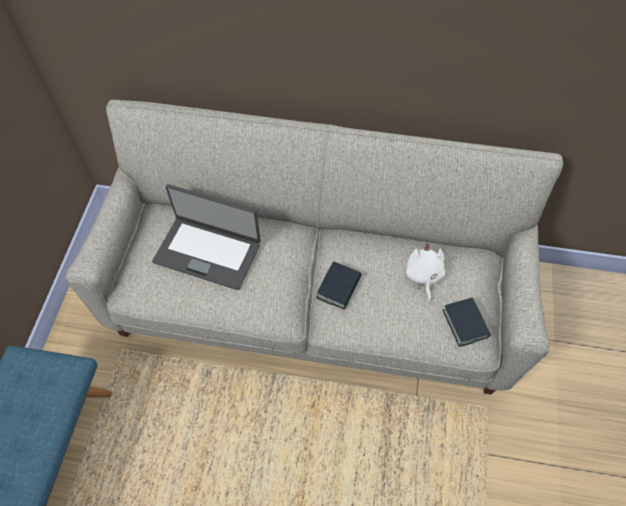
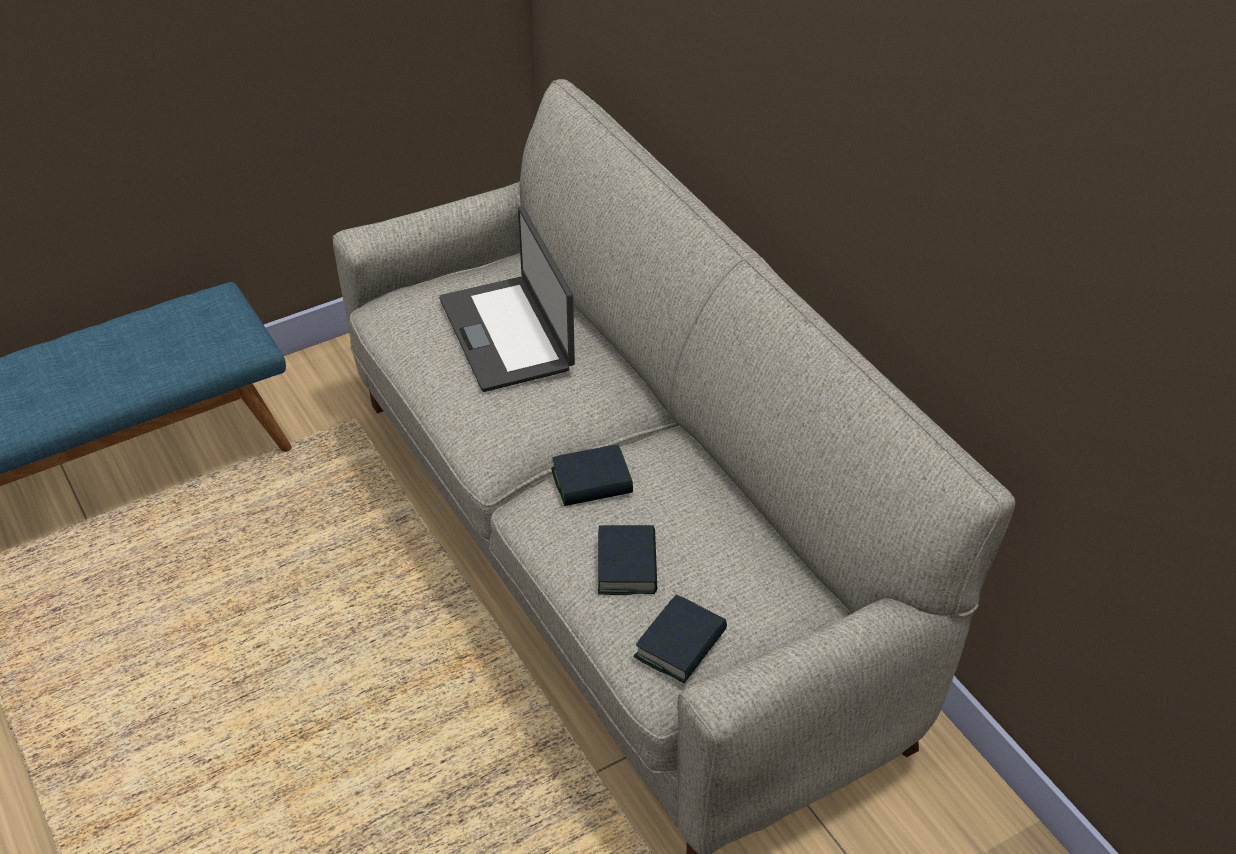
camera: 50 degrees right, 15 degrees down
(403, 311) = (627, 566): none -> book
(423, 276) = (711, 559): white plush toy -> none

